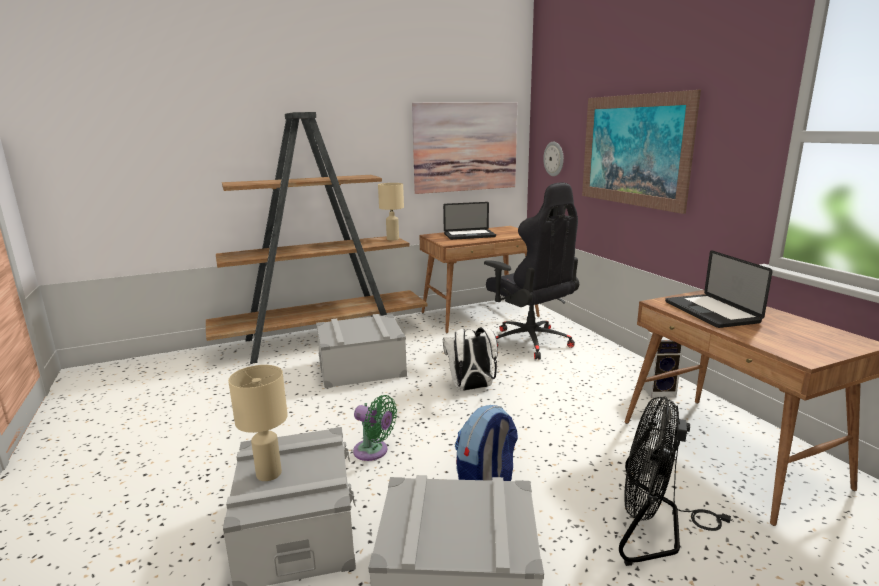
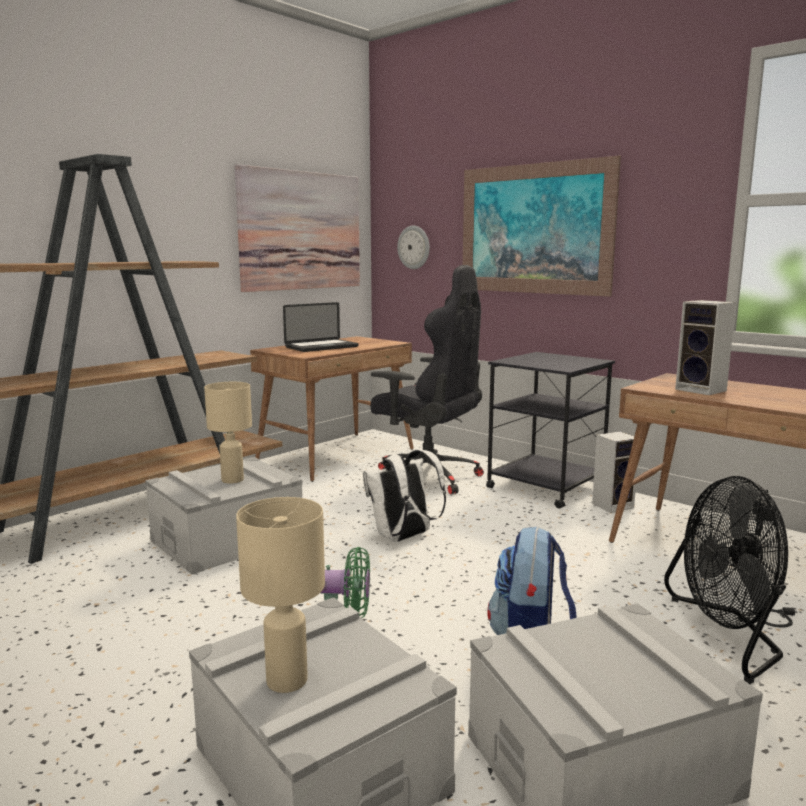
camera: 25 degrees left, 5 degrees down
(392, 239) = (225, 354): beige table lamp -> beige table lamp (232, 480)
(617, 366) = (547, 487): none -> black cart
(711, 312) = (703, 390): laptop -> speaker

